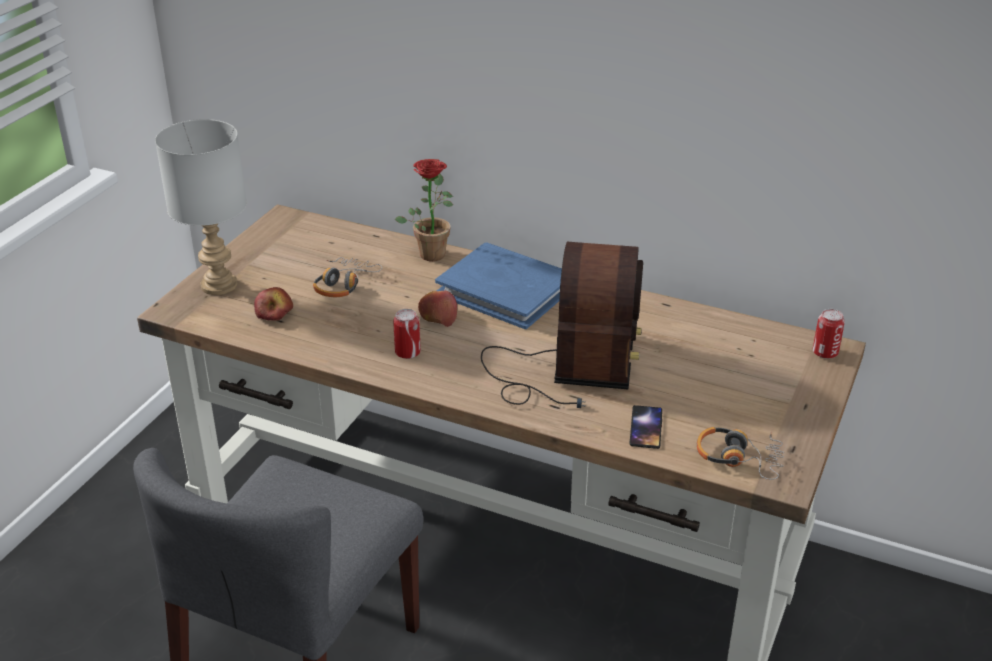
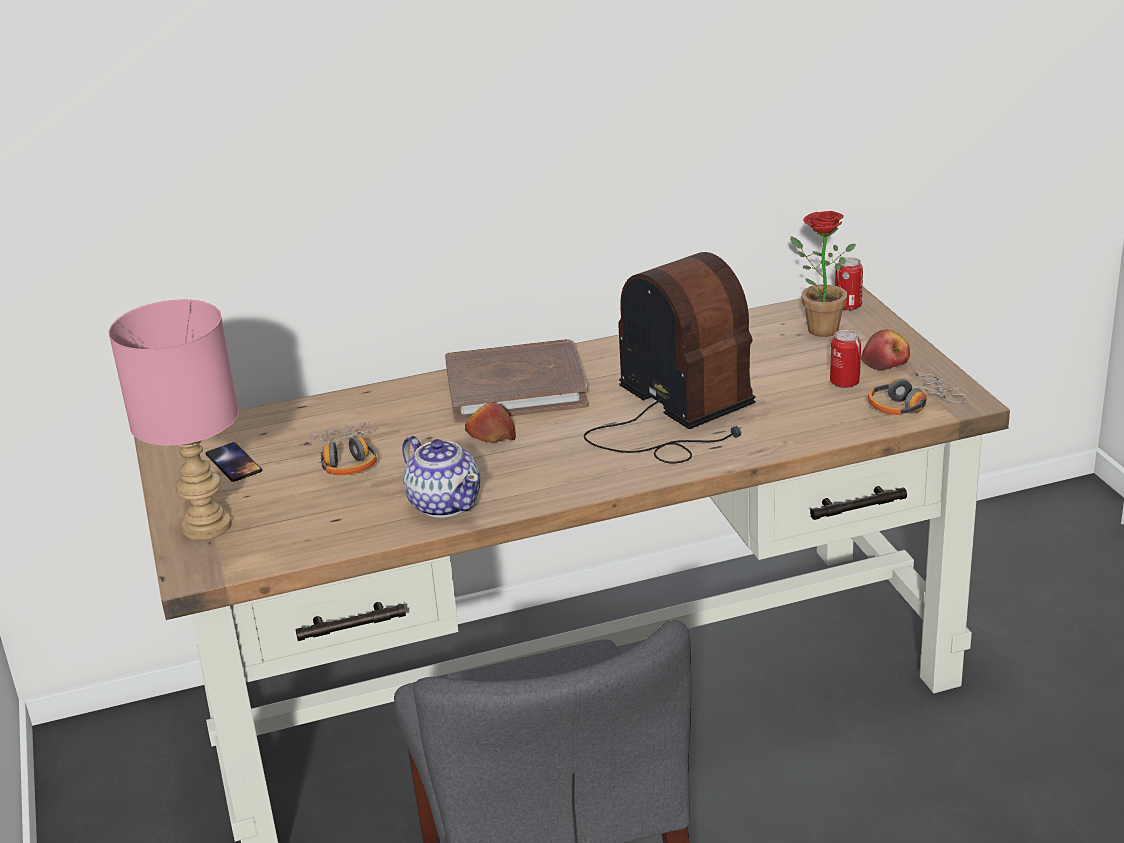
camera: 40 degrees left, 5 degrees down
(219, 286) = (208, 527): grey table lamp -> pink table lamp
(275, 314) = (319, 517): apple -> apple (885, 362)
(346, 346) = (444, 503): none -> teapot
(407, 353) = (515, 477): can -> can (844, 382)
(431, 251) = (386, 392): potted plant -> potted plant (816, 328)
(505, 290) = (515, 388): blue book -> brown book
(646, 427) = (812, 422): phone -> phone (234, 463)

